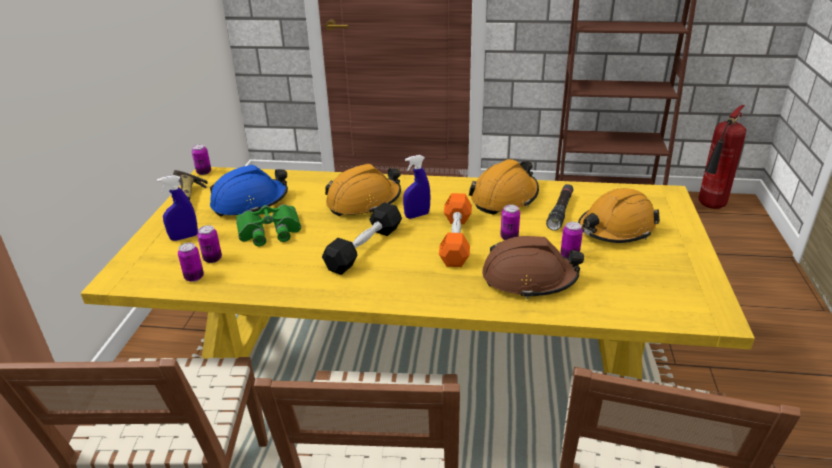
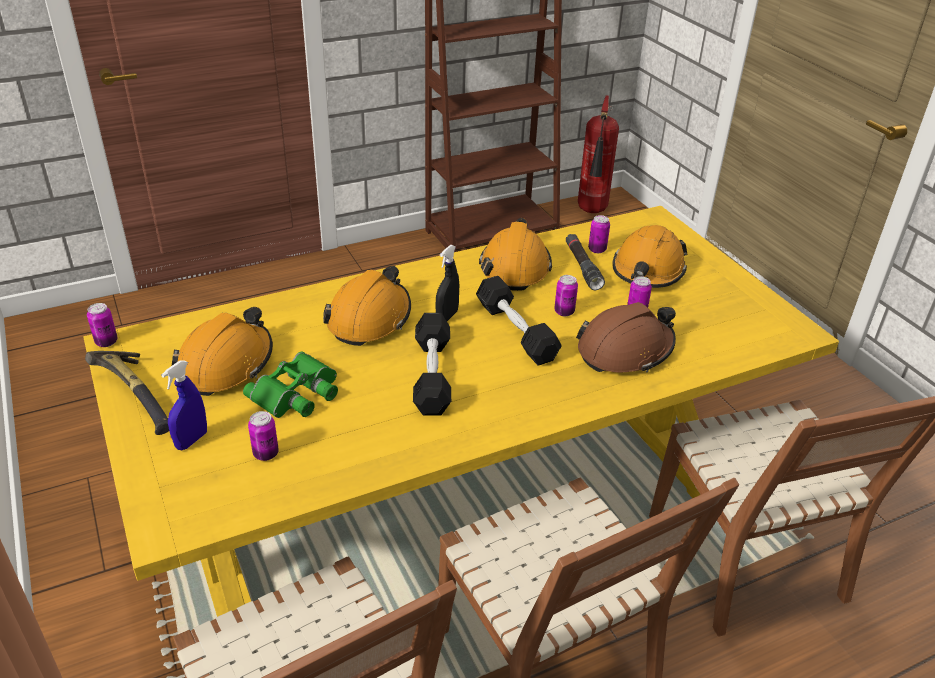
camera: 35 degrees left, 5 degrees up
(194, 277) = (270, 485): can -> can (597, 249)
(250, 202) = (226, 364): blue hard hat -> orange hard hat
(417, 215) = (447, 316): blue spray bottle -> black spray bottle
(456, 239) = (516, 331): orange dumbbell -> black dumbbell

